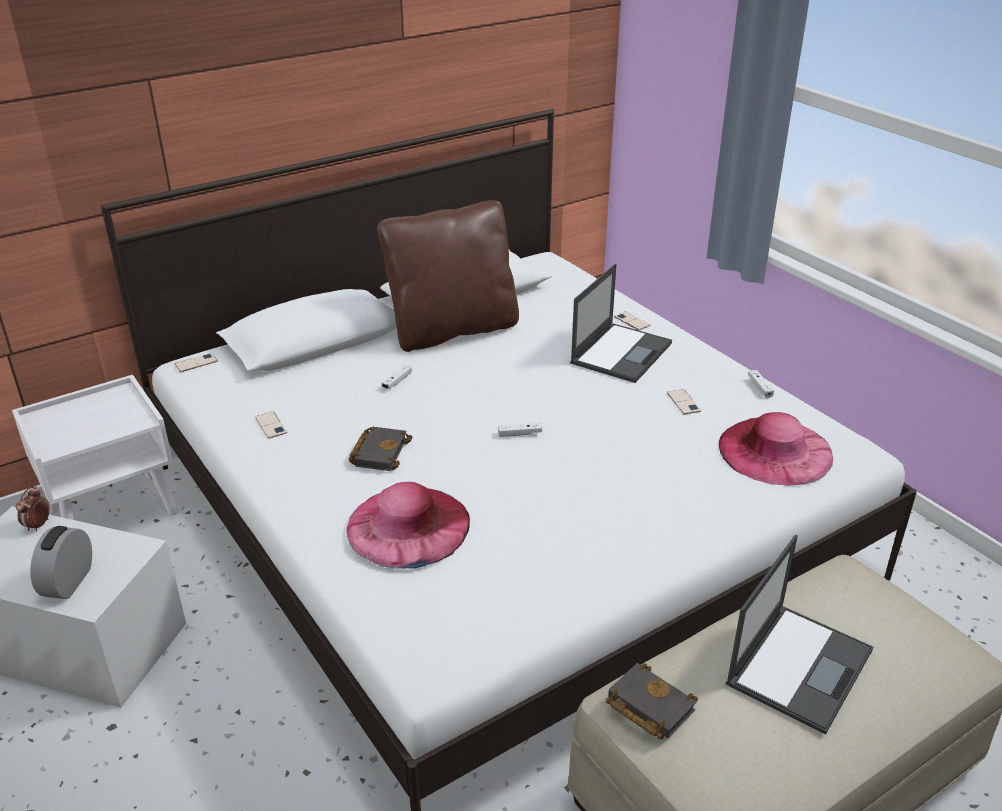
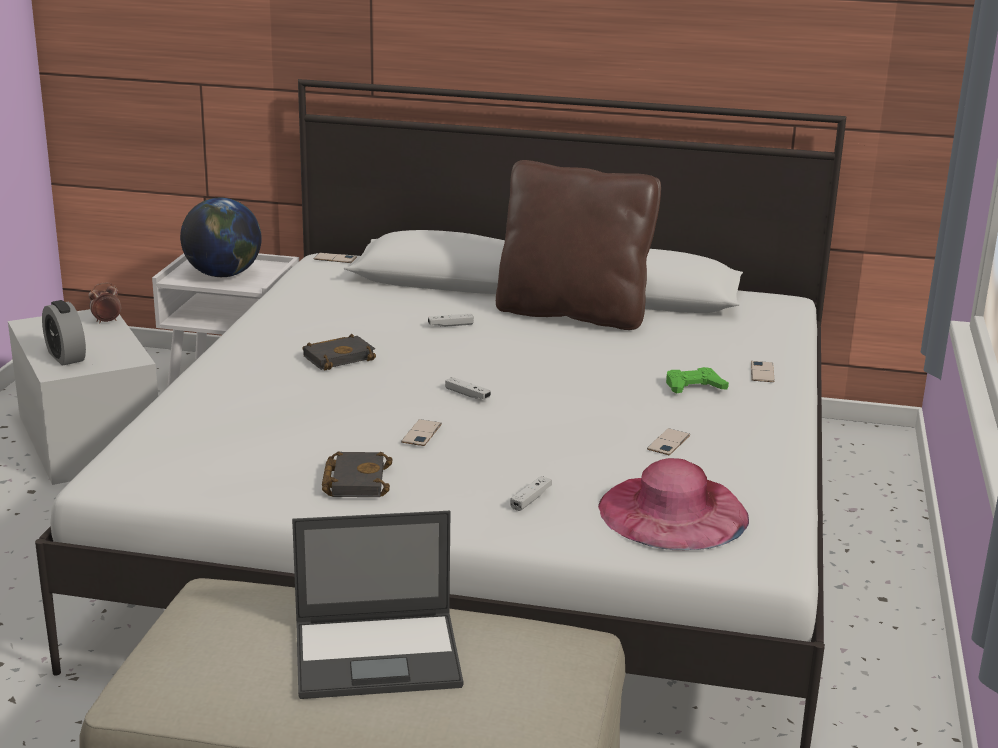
camera: 45 degrees right, 10 degrees down
(68, 582) = (66, 356): alarm clock -> alarm clock turned 90 degrees counterclockwise
(90, 423) = (223, 274): none -> globe
(271, 425) = (304, 311): phone -> phone (421, 433)
(408, 525) = (260, 401): pink hat -> none
(621, 352) = (694, 387): laptop -> green game controller
(647, 706) = (217, 599): black book -> black book (354, 480)
(759, 387) = (779, 469): white game controller -> white game controller (531, 499)

